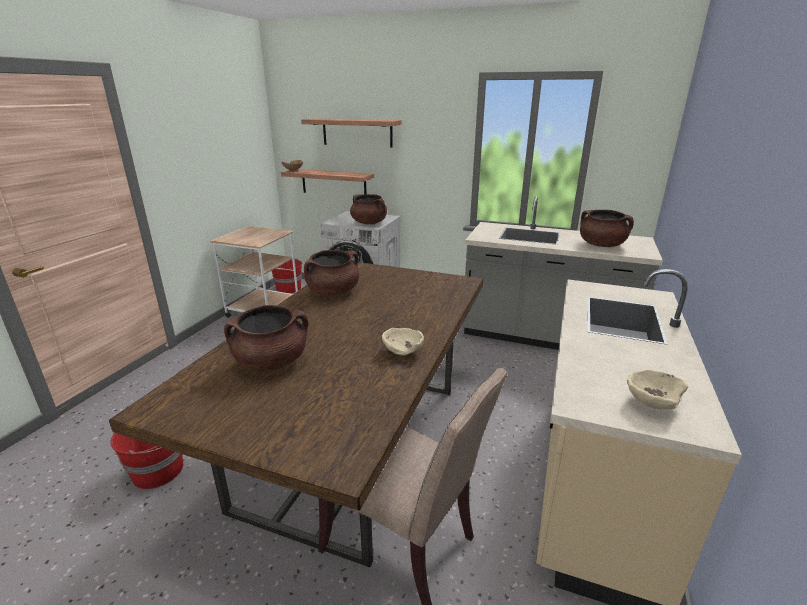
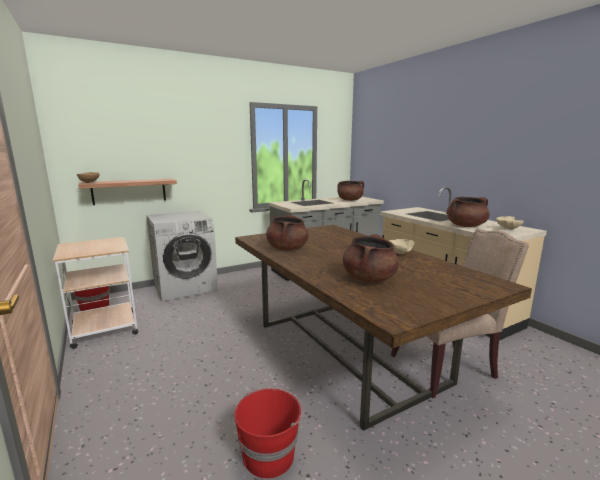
camera: 50 degrees left, 10 degrees down
(357, 132) = (153, 144): shelf -> none
(369, 223) = (192, 216): brown cooking pot -> brown cooking pot (466, 226)

